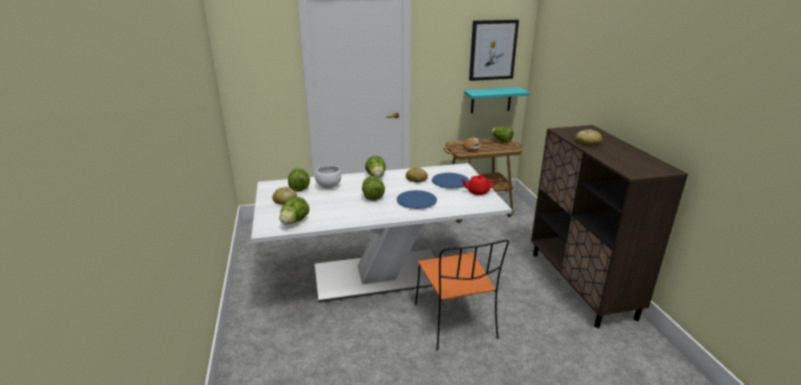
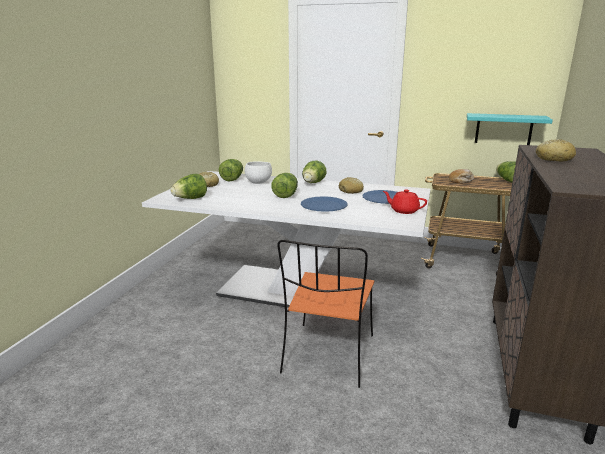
camera: 30 degrees right, 5 degrees down
(493, 50) = (510, 65): picture -> none

